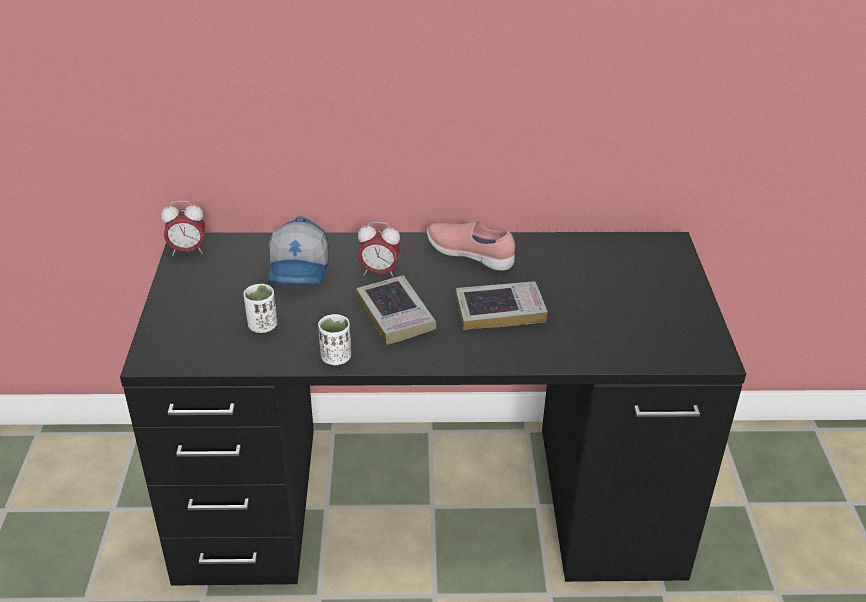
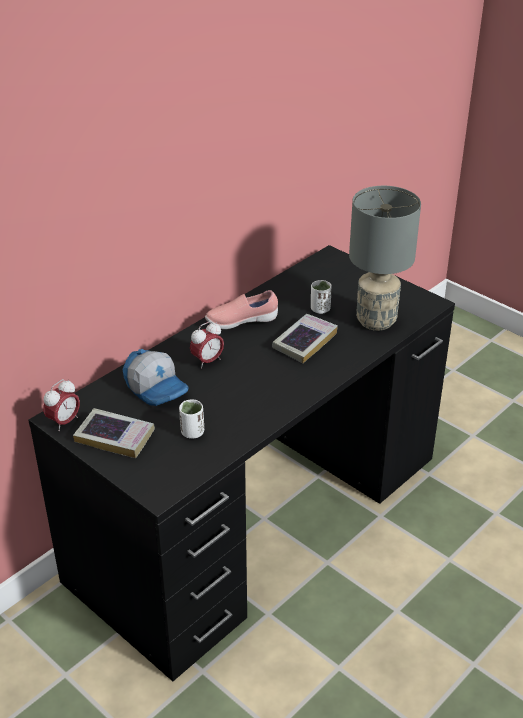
camera: 45 degrees left, 0 degrees up
(336, 357) = (262, 421): white cup -> white cup (320, 309)
(395, 315) = (255, 378): book -> book (115, 437)
(611, 336) = (375, 321): none -> grey table lamp

